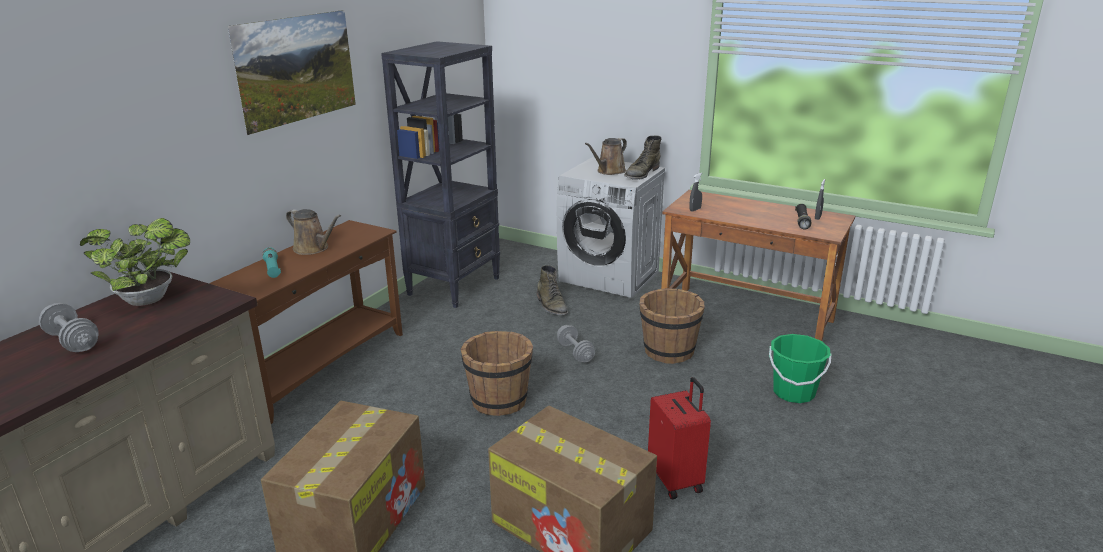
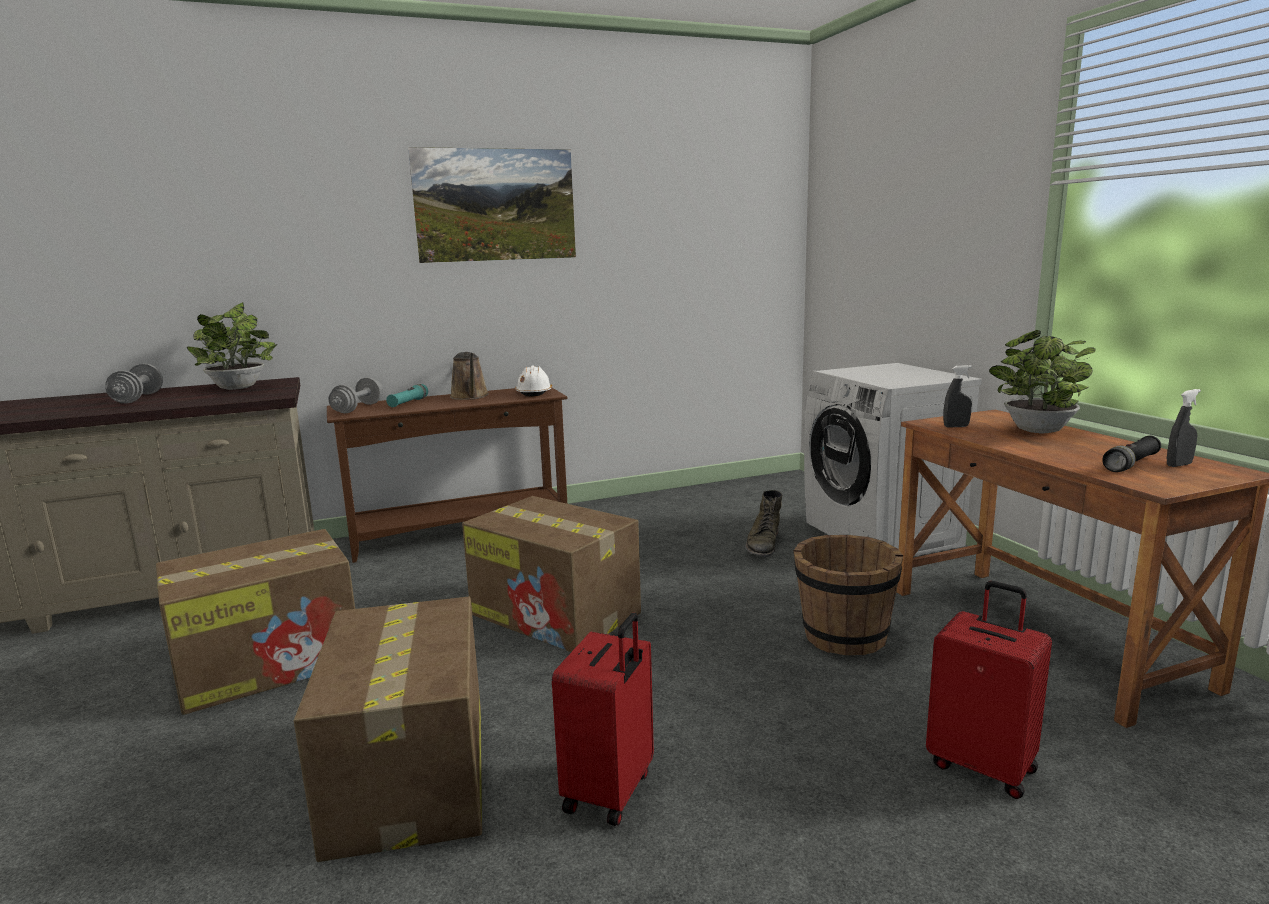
camera: 40 degrees right, 10 degrees down
(361, 232) = (534, 393): none -> white hard hat
(455, 286) = (686, 501): black bookcase -> none
(499, 400) = (557, 614): brown bucket -> cardboard box
(575, 352) = (716, 598): grey dumbbell -> grey dumbbell (358, 408)
(609, 171) = (887, 374): brown watering can -> none
(641, 173) = (929, 379): green boot -> none
(734, 205) = (1036, 431): none -> potted plant
(793, 392) = (982, 766): green bucket -> red suitcase

